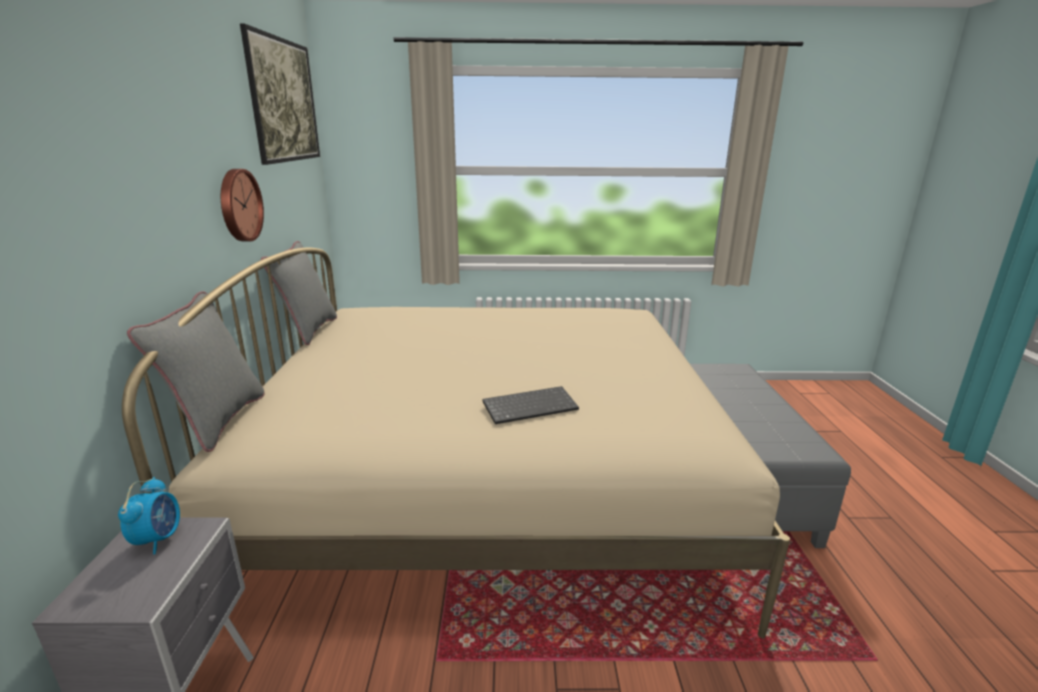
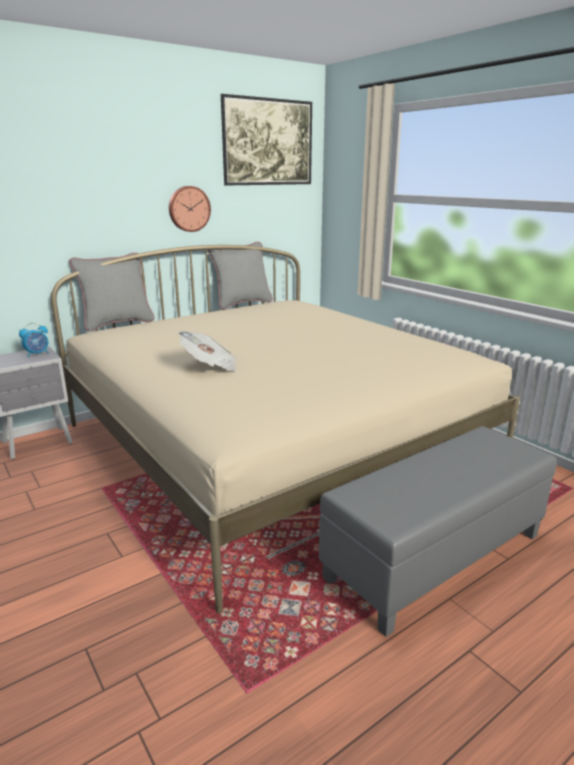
camera: 55 degrees right, 0 degrees up
(530, 406) = (210, 366): keyboard -> newspaper

